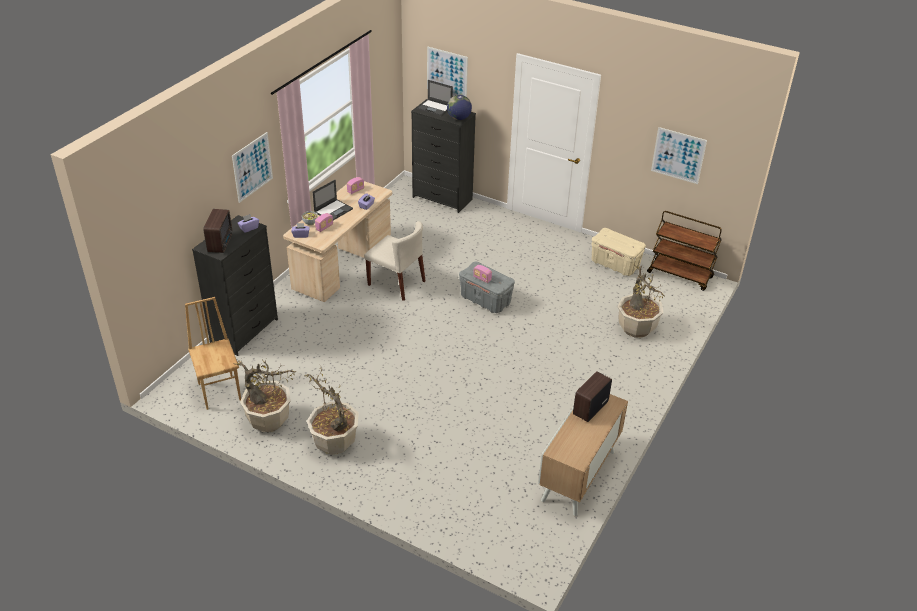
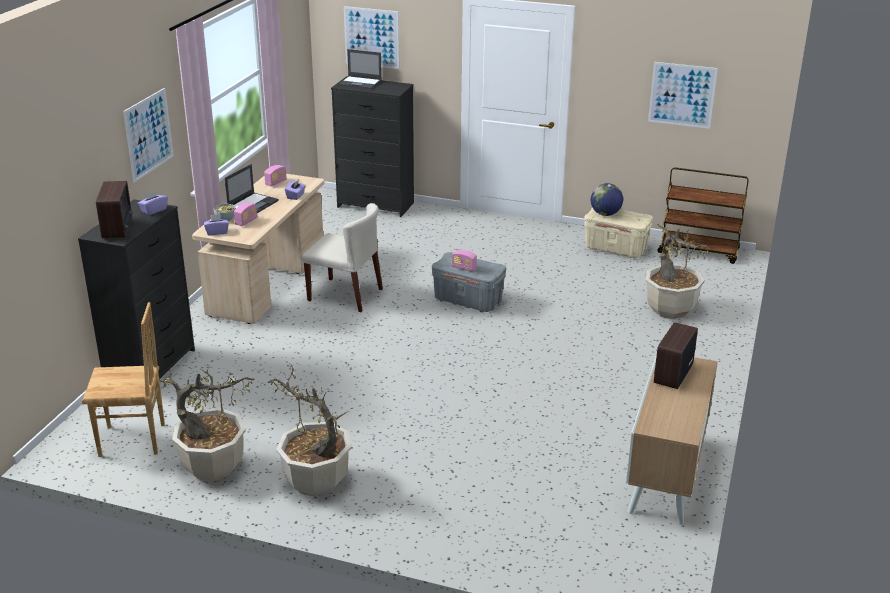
camera: 10 degrees left, 10 degrees down
(220, 391) = (132, 441): brown chair -> brown chair turned 120 degrees clockwise
(459, 118) = (394, 90): globe -> globe (605, 214)

